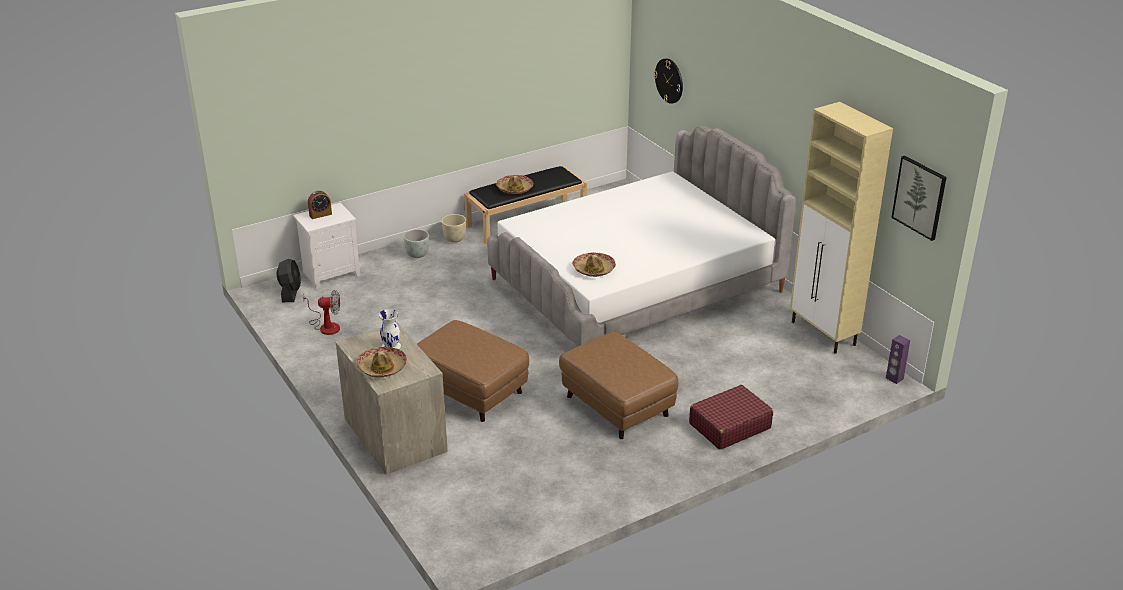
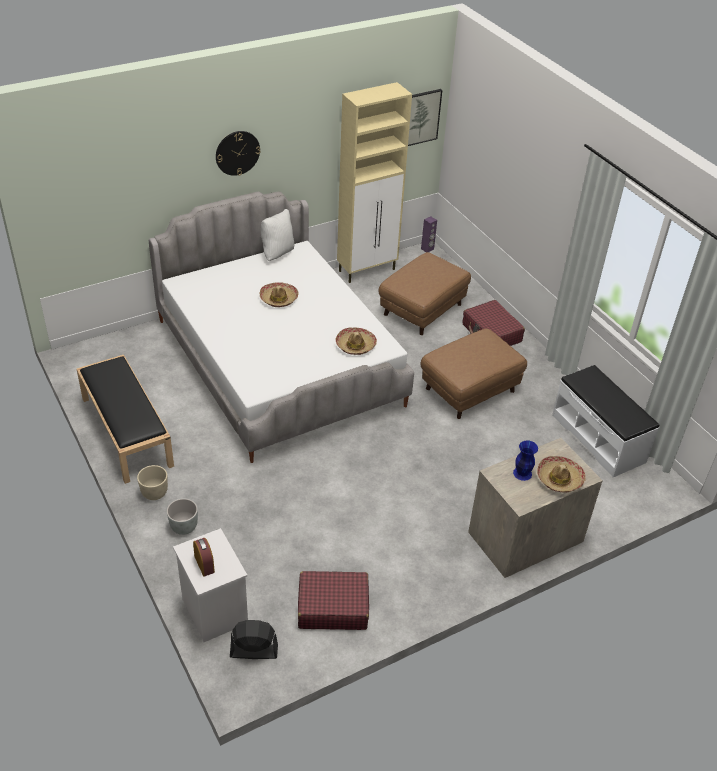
camera: 90 degrees left, 10 degrees up
(326, 326) = (332, 607): fan -> red suitcase
(391, 346) = (522, 473): white vase -> blue vase
(471, 391) = (453, 482): brown ottoman -> brown ottoman (422, 309)
(515, 189) = (132, 406): hat -> hat (279, 299)
(547, 502) = (598, 438): none -> white bench
(669, 80) = (104, 210): wall clock -> wall clock (237, 153)
(740, 222) = (277, 253): none -> white pillow

